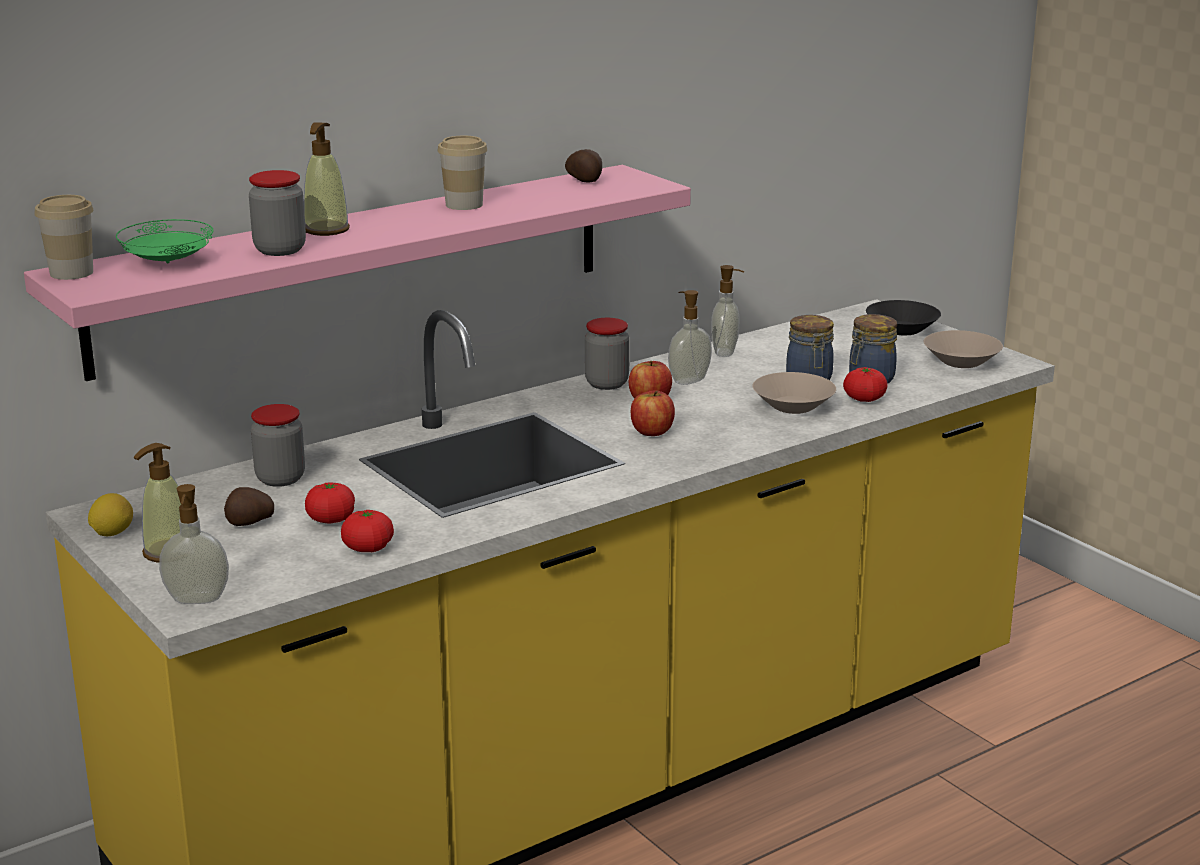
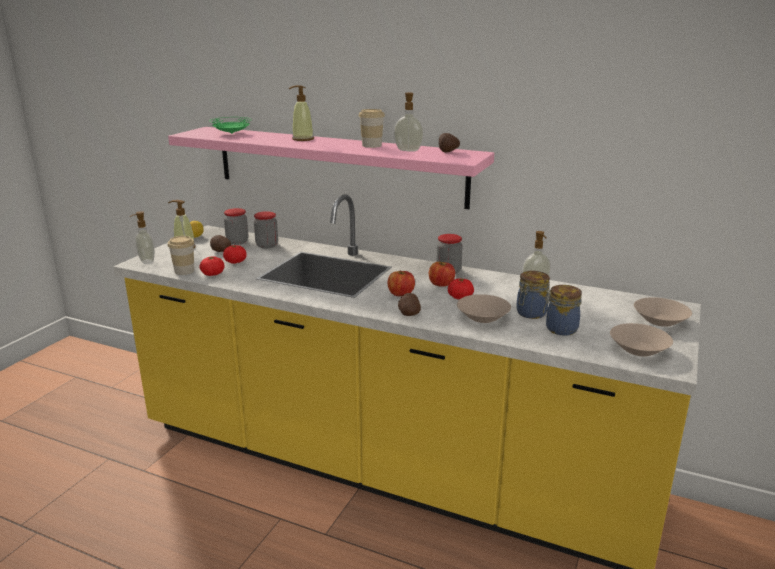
camera: 60 degrees right, 0 degrees up
(71, 273) = (207, 129): cup -> cup (184, 271)
(280, 250) = (266, 139): jar -> jar (237, 242)
(688, 380) = (481, 286): soap dispenser -> soap dispenser (408, 150)
(729, 444) = (408, 314): none -> potato
(864, 399) = (525, 334): tomato -> tomato (460, 297)
(902, 330) = (660, 321): black bowl -> beige bowl

